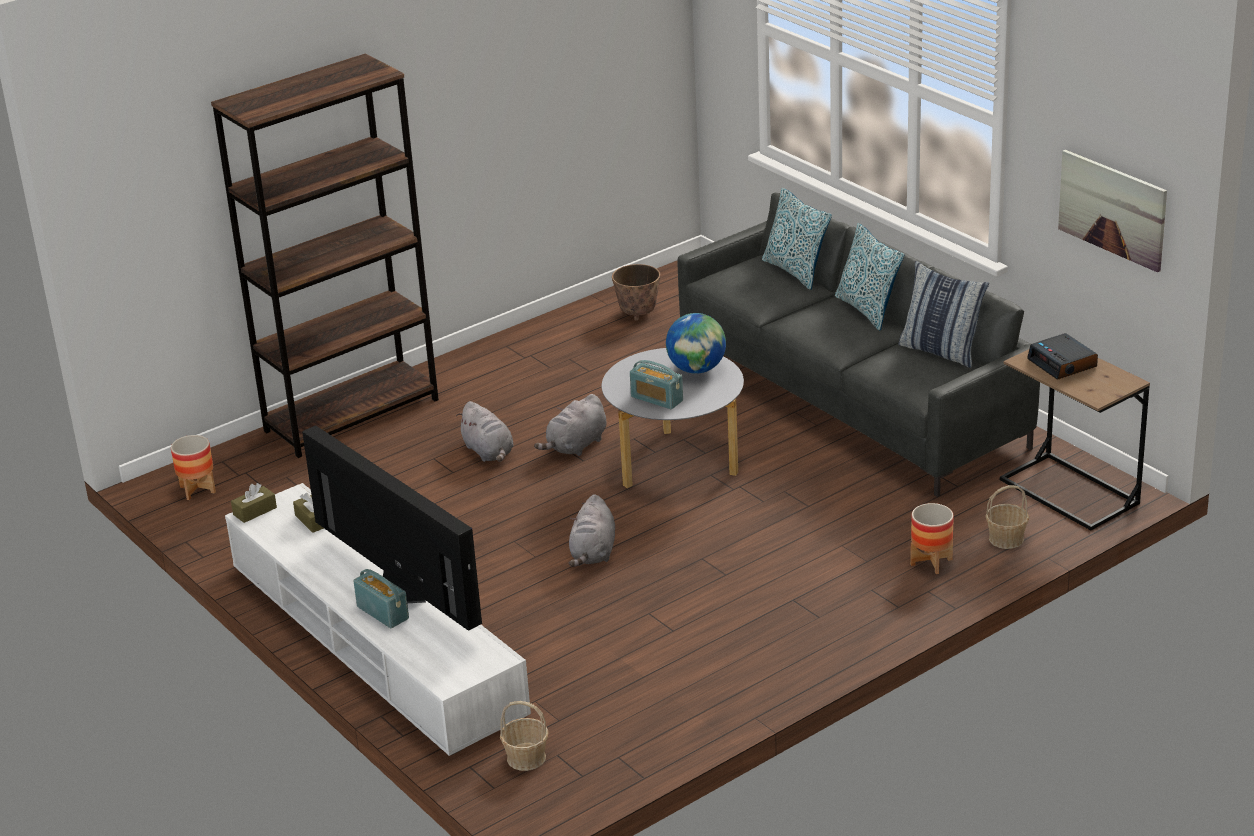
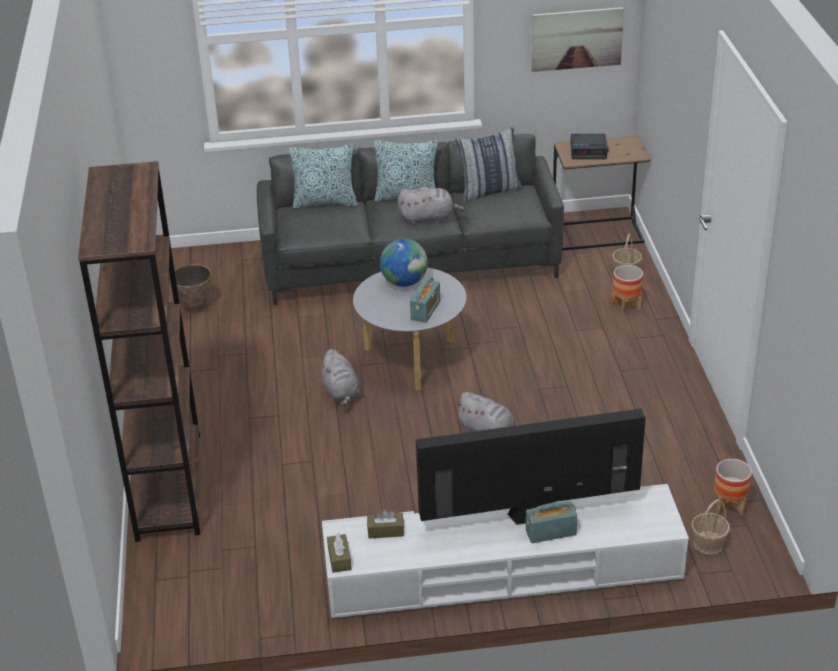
camera: 60 degrees left, 5 degrees up
(197, 489) = (184, 607): planter -> planter (729, 506)
(489, 452) = (304, 435): grey plush toy -> grey plush toy (429, 218)
(657, 399) = (425, 310): radio -> radio turned 45 degrees counterclockwise

